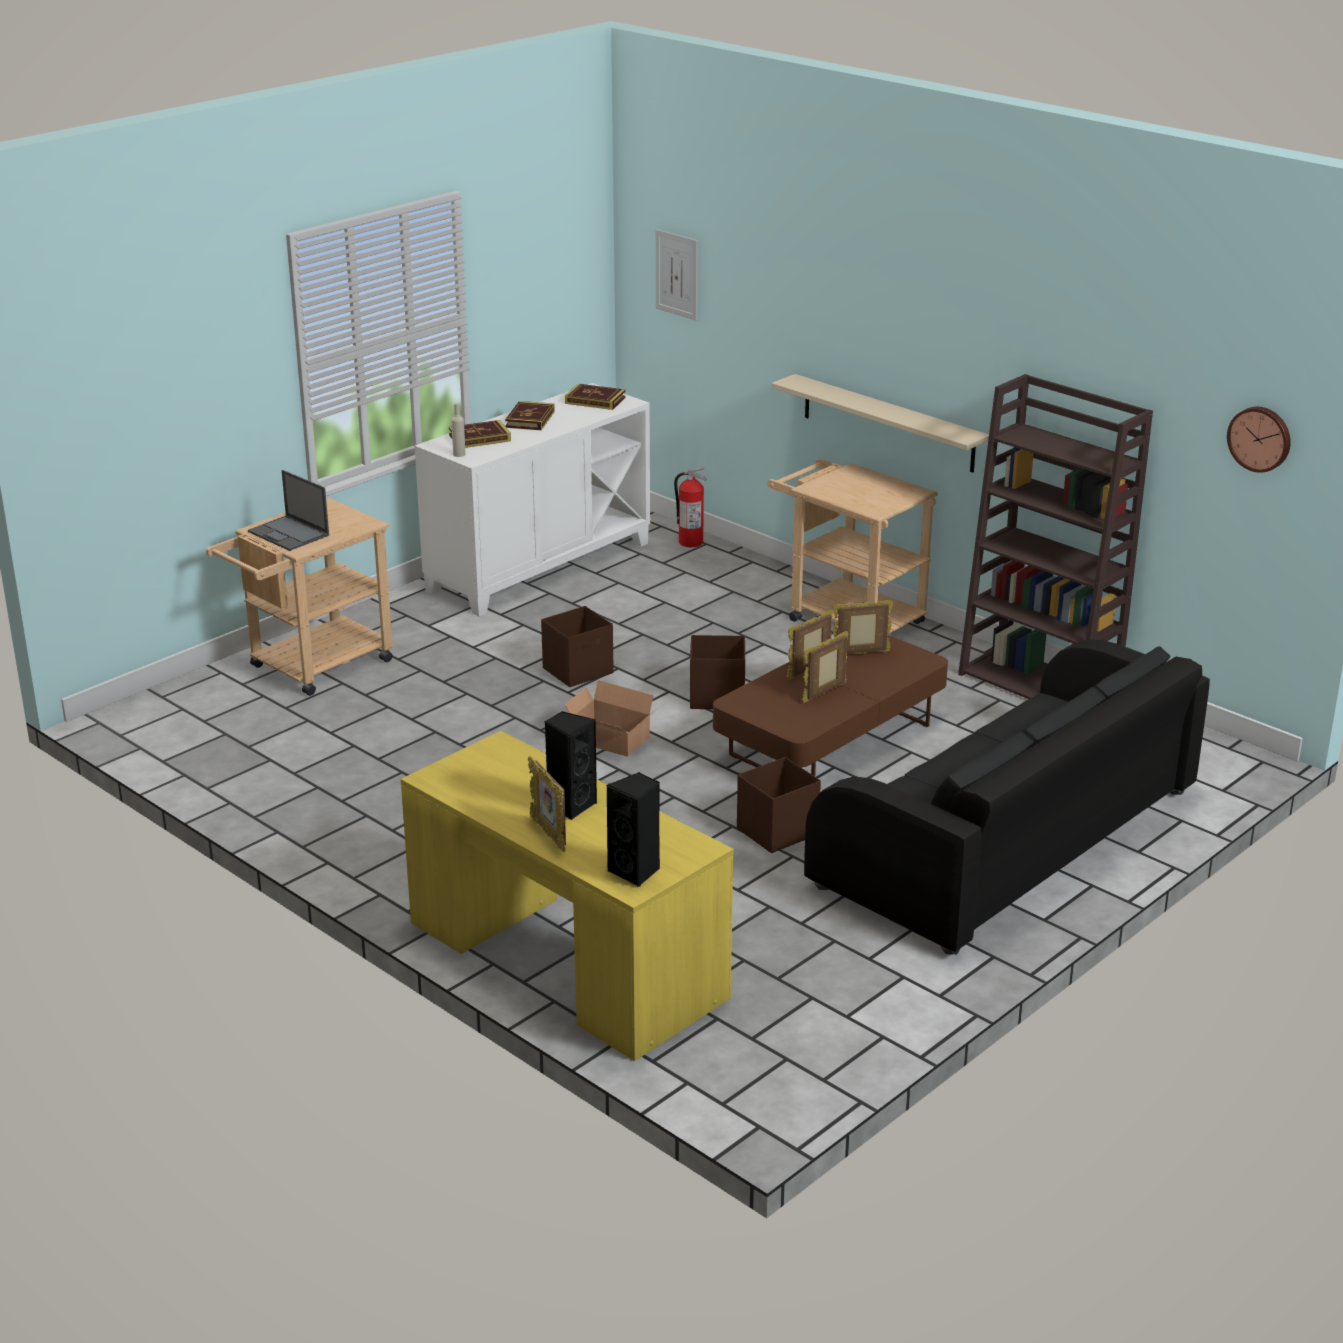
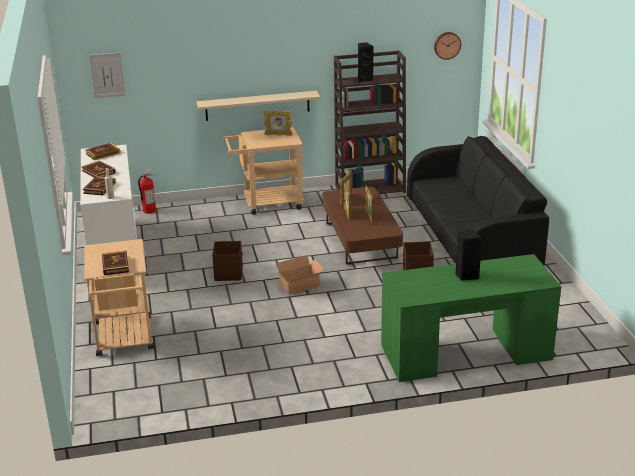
camera: 55 degrees left, 0 degrees up
(289, 534) = (115, 265): laptop -> book
(549, 834) = (486, 287): picture frame -> picture frame (278, 135)
(566, 958) = (465, 351): yellow desk -> green desk
(636, 872) = (534, 277): black speaker -> black speaker (364, 79)
(716, 697) = (295, 251): brown storage box -> none

